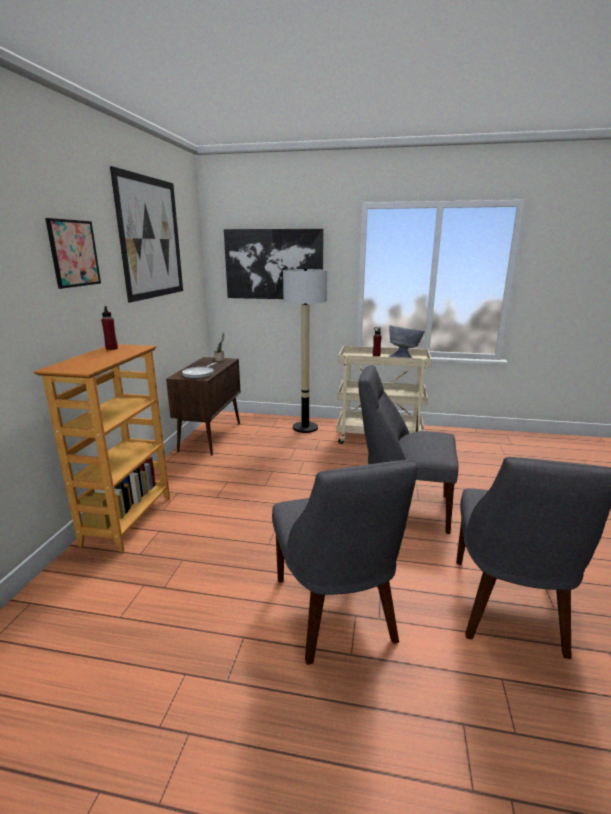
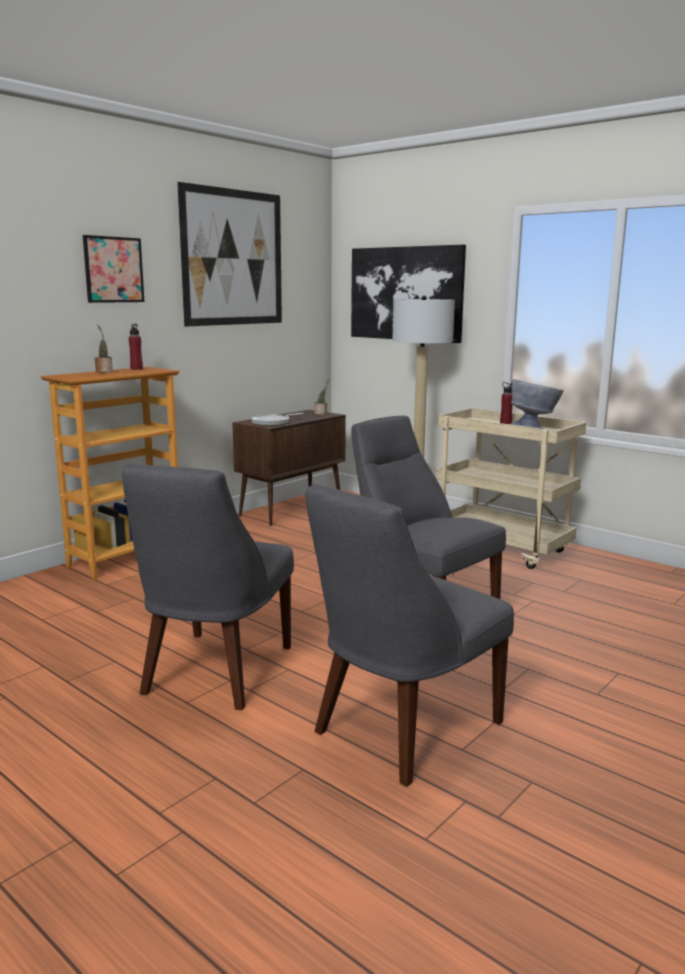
camera: 30 degrees right, 5 degrees down
(88, 356) = (104, 371): none -> potted plant

